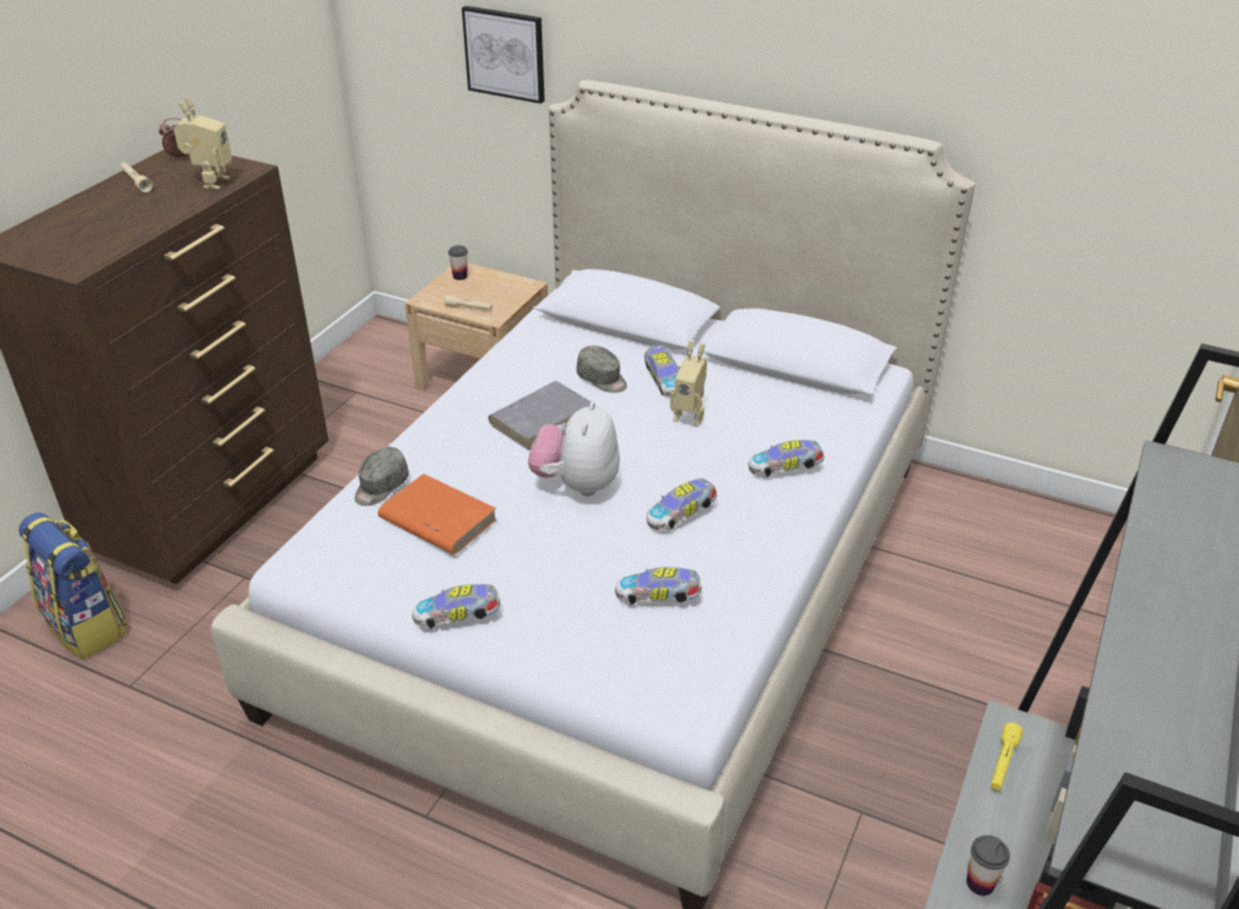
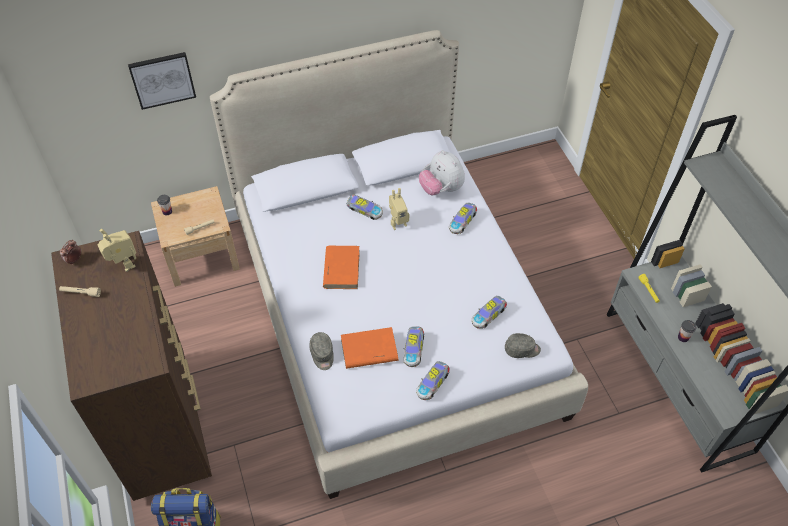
camera: 45 degrees left, 15 degrees up
(542, 418) = (341, 268): grey book -> orange book
(577, 484) = (398, 290): plush toy -> plush toy (441, 189)
(602, 379) = (338, 229): grey cap -> grey cap (522, 350)
(681, 514) = (452, 273): toy car -> toy car (413, 349)

